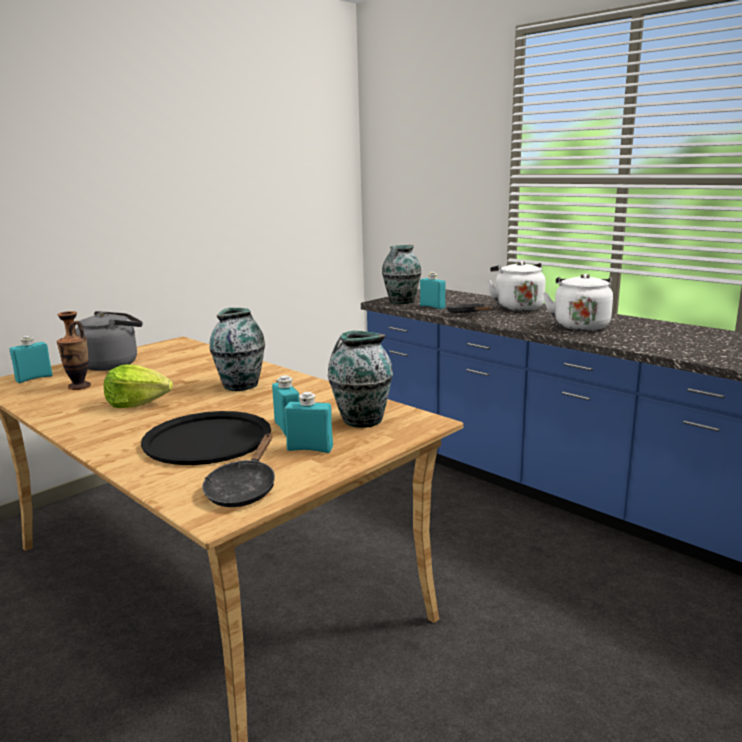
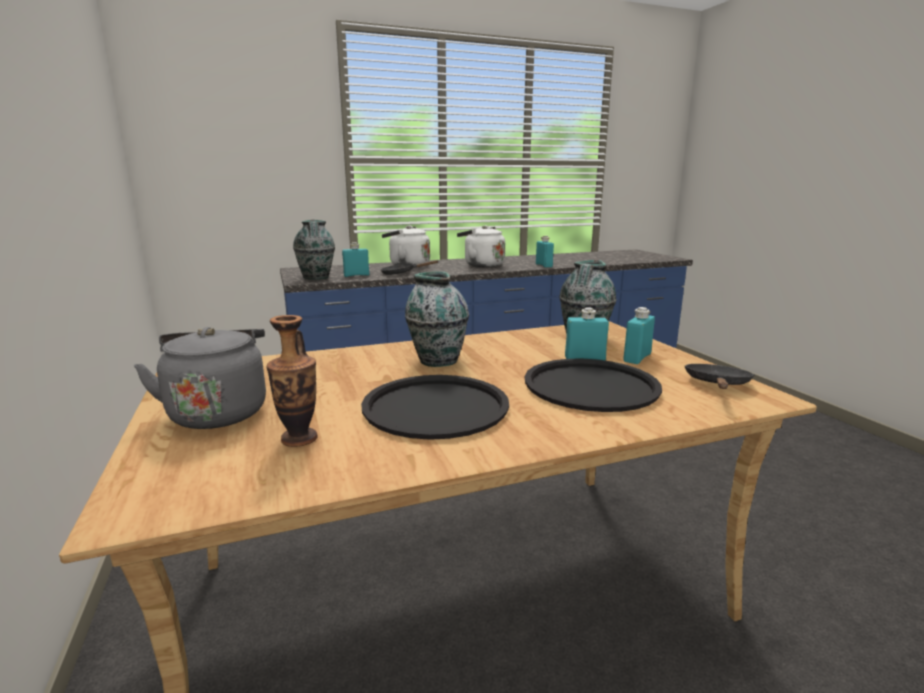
camera: 65 degrees left, 0 degrees up
(34, 378) = (175, 475): turquoise bottle -> turquoise bottle (544, 265)
(138, 403) = (435, 407): lettuce -> black tray
(243, 489) = (717, 385): black frying pan -> black frying pan turned 105 degrees counterclockwise

